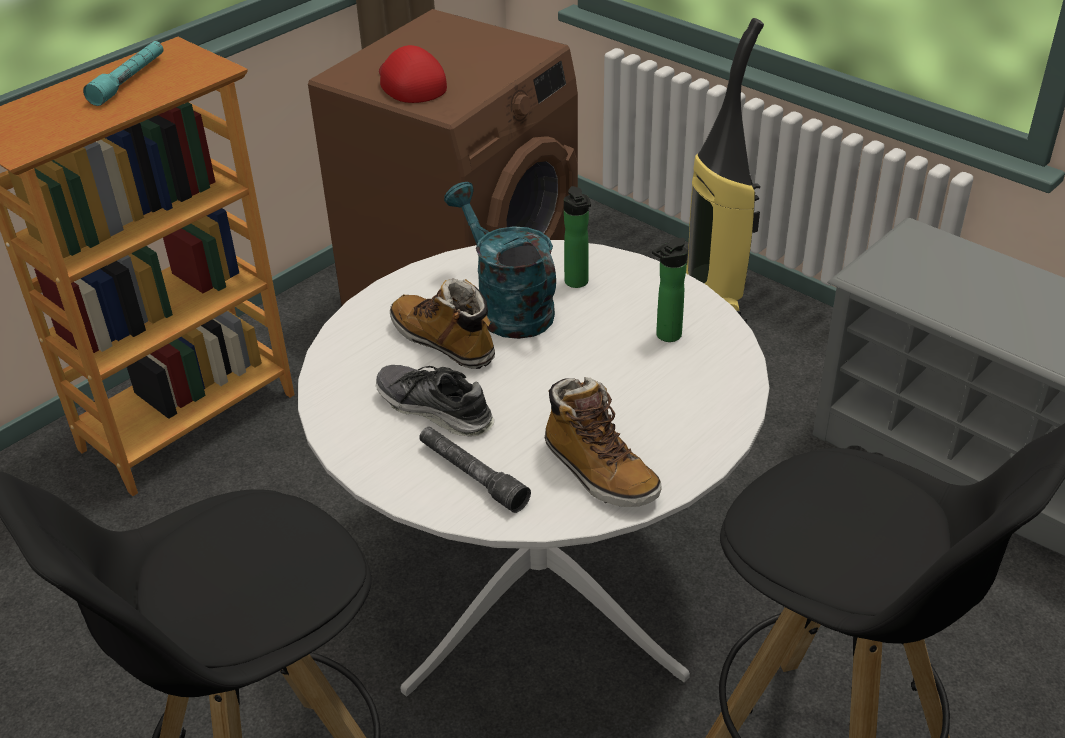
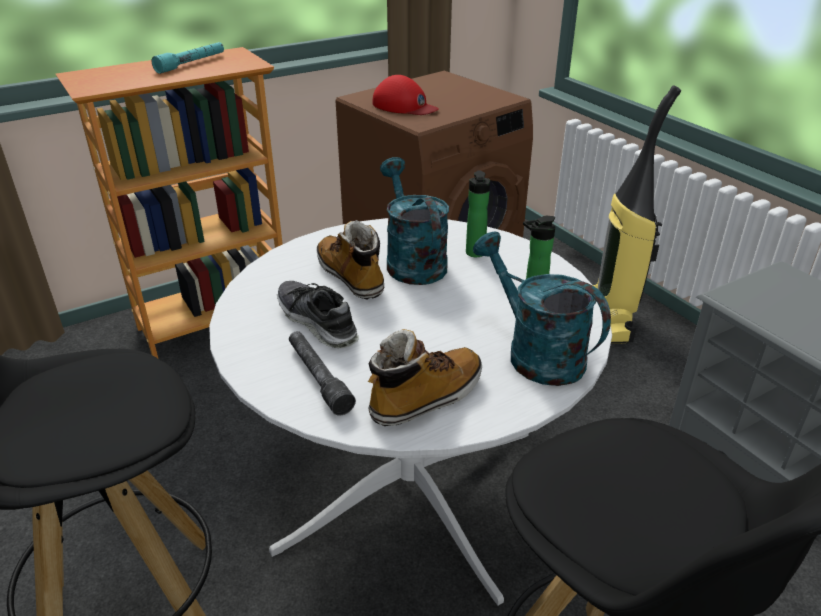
camera: 15 degrees right, 5 degrees down
(410, 82) = (404, 106): red cap -> red cap turned 135 degrees clockwise
(599, 472) = (426, 397): boot -> boot turned 105 degrees counterclockwise
(692, 396) = (535, 353): none -> turquoise watering can

